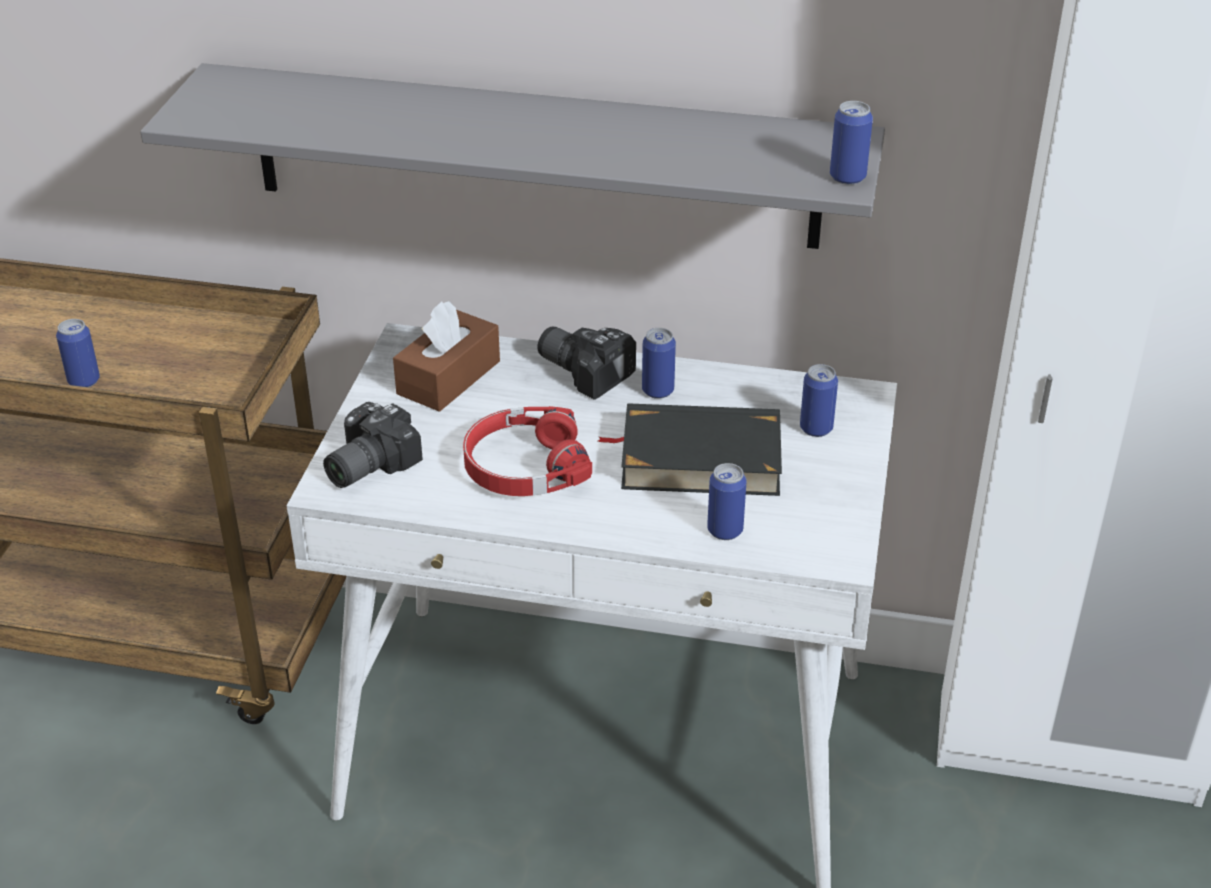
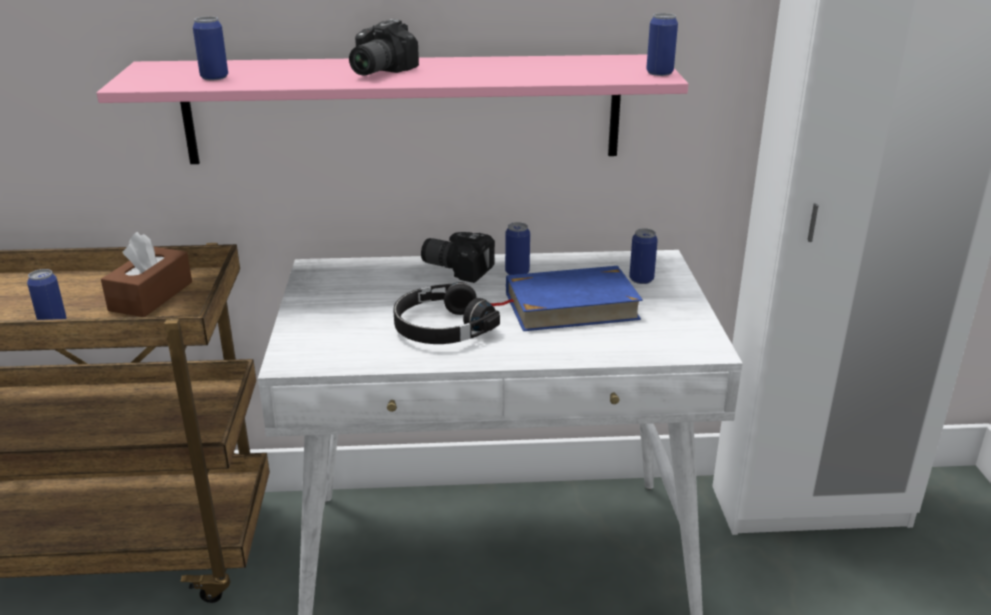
camera: 15 degrees left, 10 degrees down
(365, 465) = (314, 343): camera -> camera (375, 71)
(448, 377) = (357, 284): brown tissue box -> brown tissue box (151, 296)
(524, 467) = (442, 328): red headphones -> black headphones
(533, 156) = (403, 109): grey shelf -> pink shelf
(700, 458) = (570, 306): black book -> blue book
(725, 530) = (614, 345): can -> can (214, 77)

